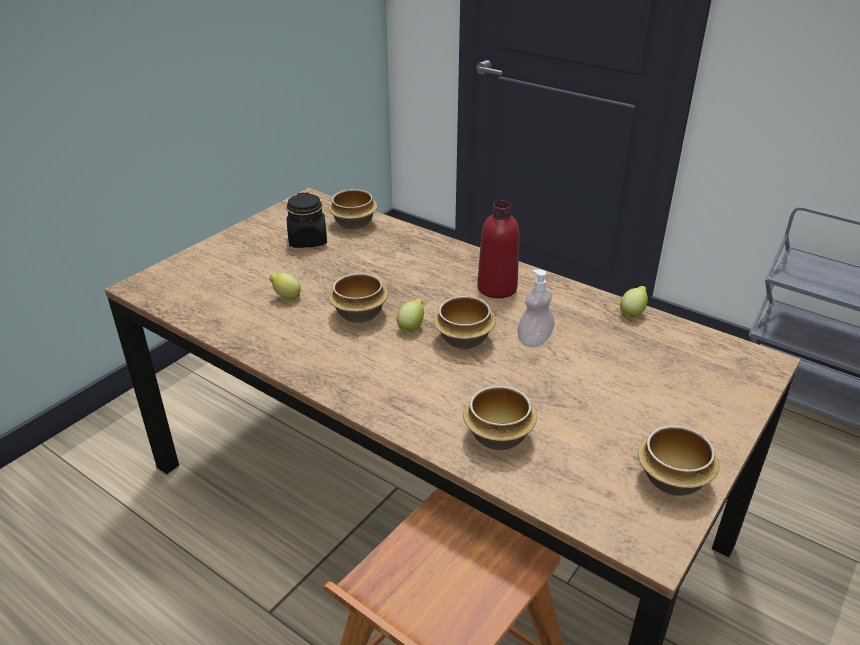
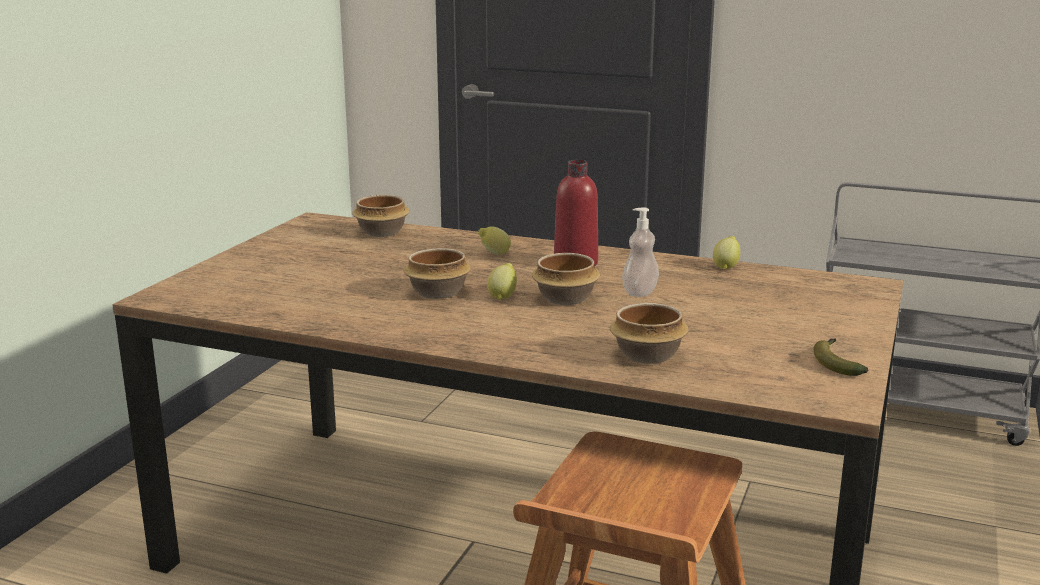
camera: 15 degrees left, 15 degrees down
(286, 297) = (344, 289): lemon -> lemon (494, 254)
(308, 240) = (337, 248): black jar -> none
(673, 481) = (836, 363): bowl -> banana

